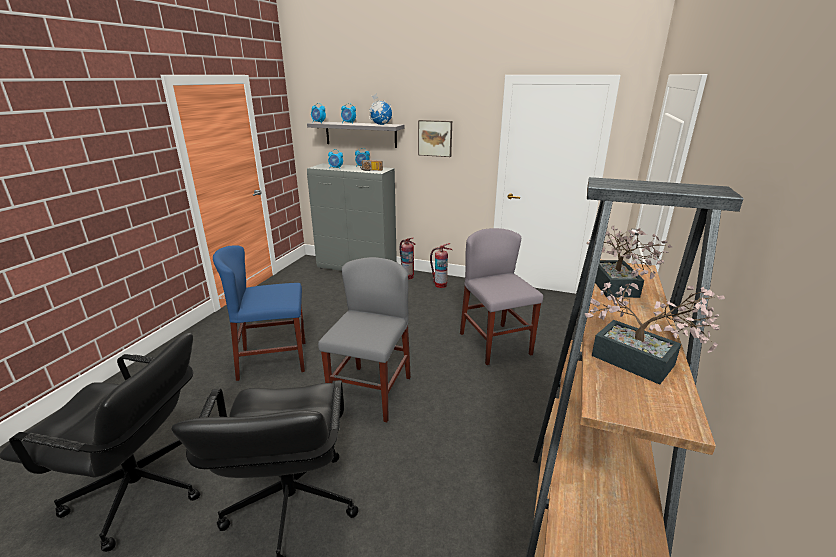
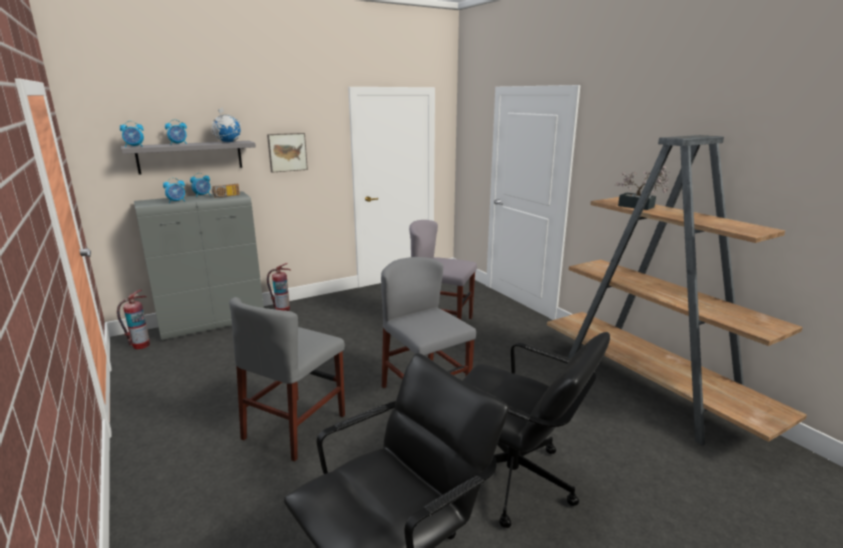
camera: 50 degrees left, 5 degrees down
(273, 360) = (295, 426): blue chair -> grey chair
(440, 285) = (325, 305): fire extinguisher -> fire extinguisher (140, 345)
(642, 364) = (721, 222): potted plant -> none

